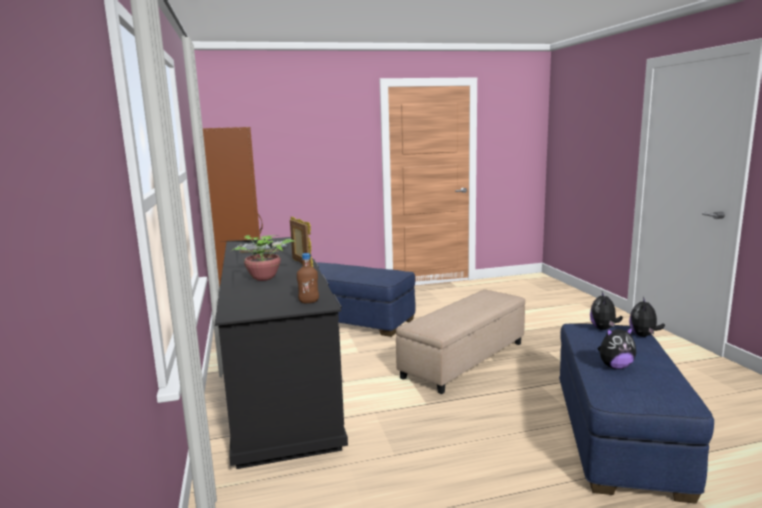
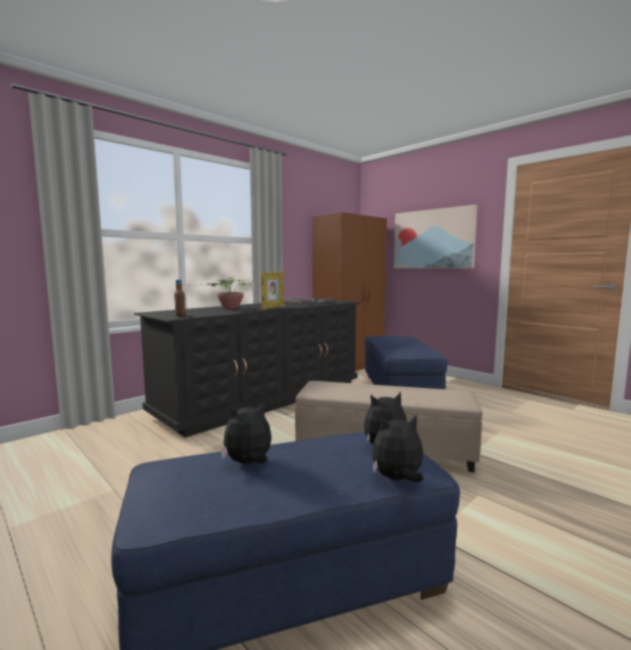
camera: 60 degrees right, 5 degrees down
(310, 153) = (433, 239): none -> picture
(615, 367) = (248, 463): plush toy -> plush toy turned 105 degrees clockwise

